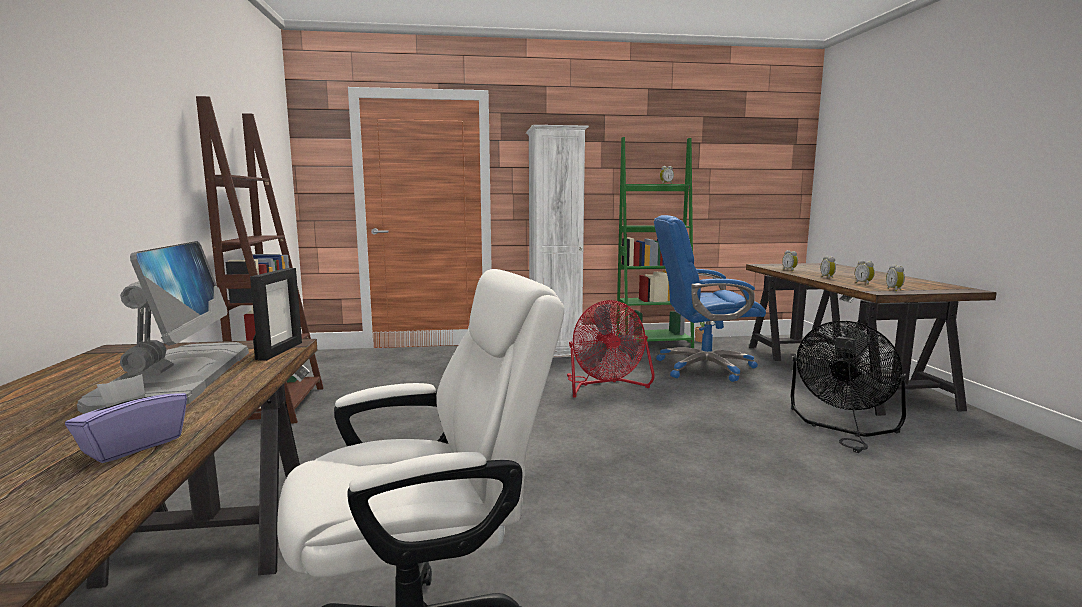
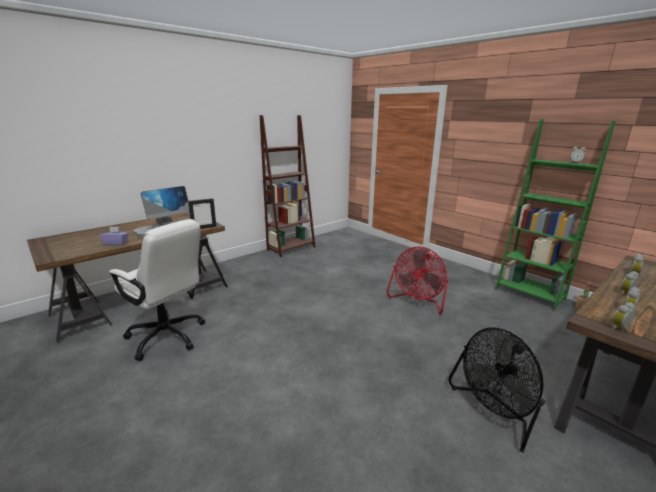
camera: 55 degrees right, 10 degrees up
(555, 350) = (451, 269): white cabinet -> none
(703, 368) = (516, 324): blue office chair -> none
(842, 427) = (493, 409): black fan -> black fan turned 150 degrees clockwise

